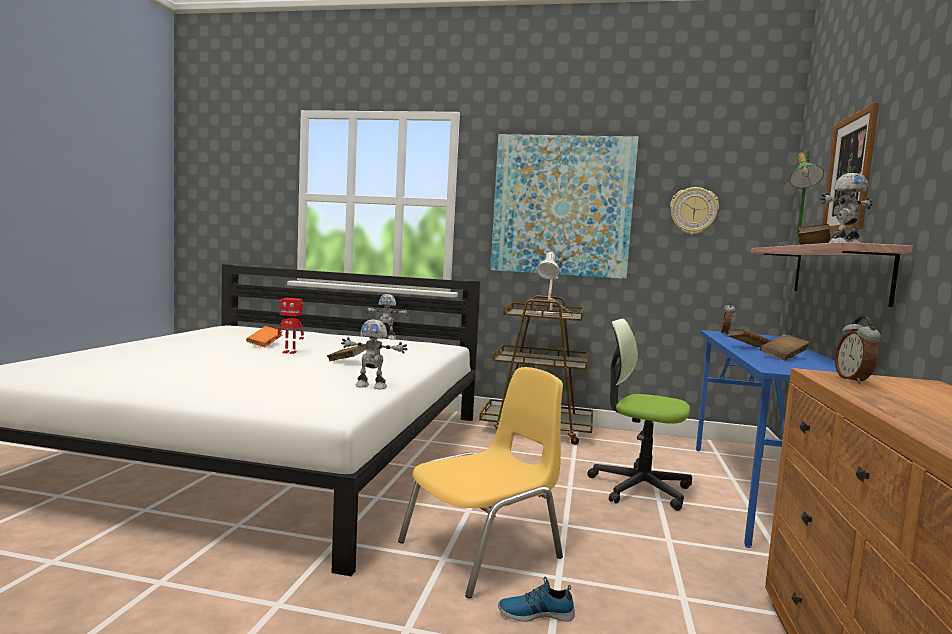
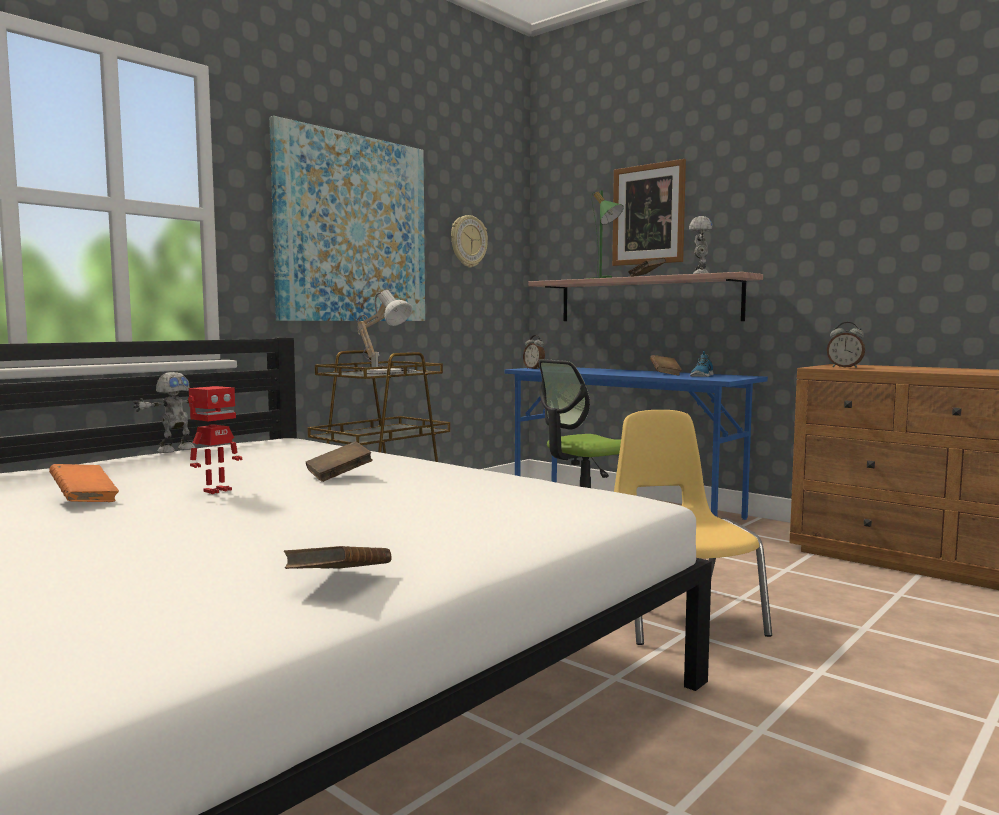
camera: 60 degrees left, 0 degrees up
(371, 386) = (509, 481): toy robot -> none
(535, 613) = (800, 618): shoe -> shoe (701, 376)
(748, 348) = (616, 373): brown book -> brown book (339, 583)

